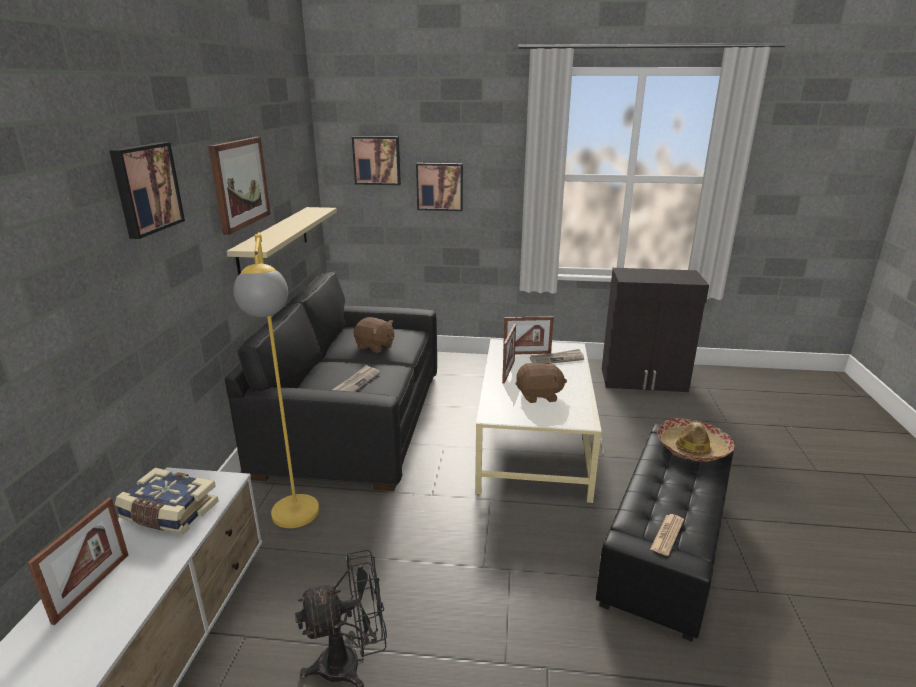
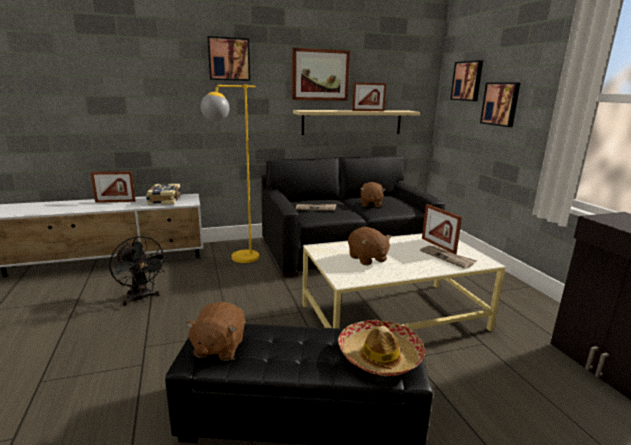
camera: 65 degrees right, 5 degrees down
(508, 371) = (394, 244): picture frame -> picture frame (368, 111)
(667, 535) = (218, 347): newspaper -> brown plush toy

